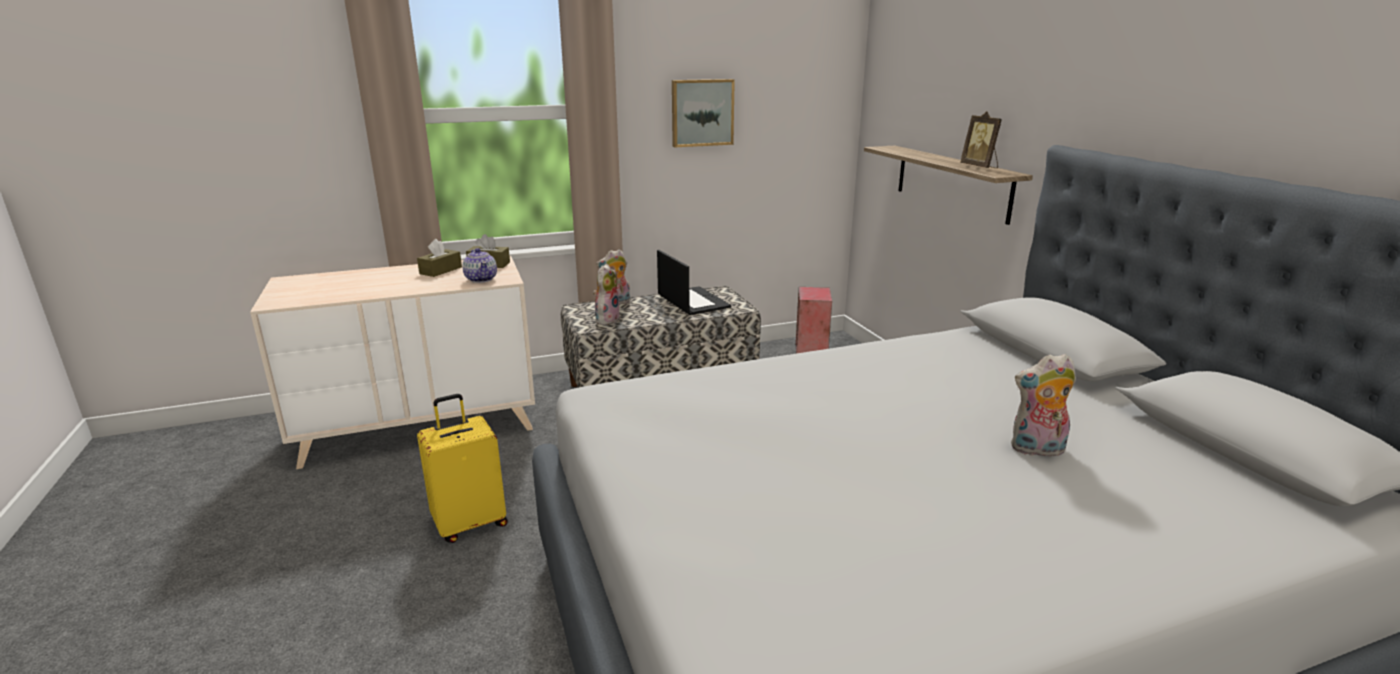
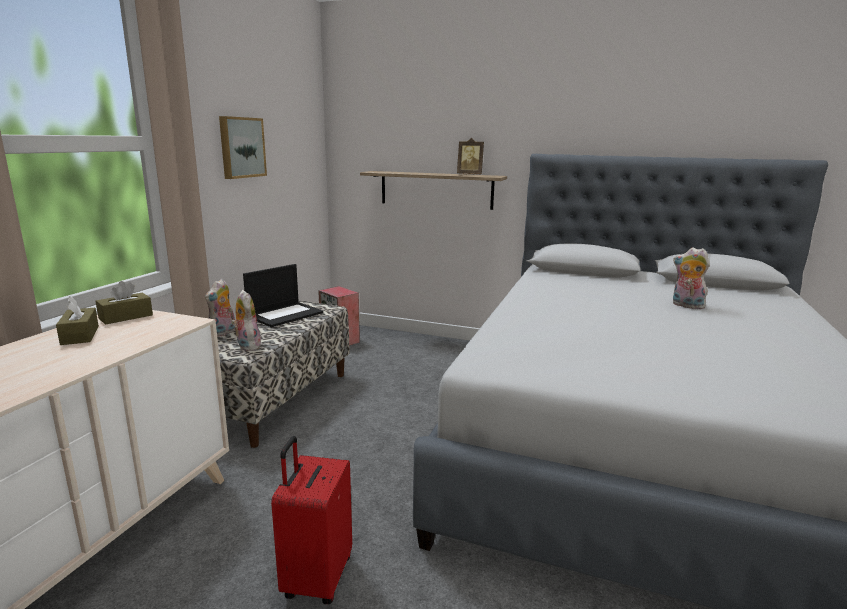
camera: 50 degrees left, 5 degrees down
(470, 523) = (316, 578): yellow suitcase -> red suitcase
(481, 279) = (159, 328): teapot -> none
(692, 301) = (285, 314): laptop -> laptop turned 120 degrees clockwise
(1036, 450) = (686, 306): plush toy -> plush toy turned 90 degrees clockwise

